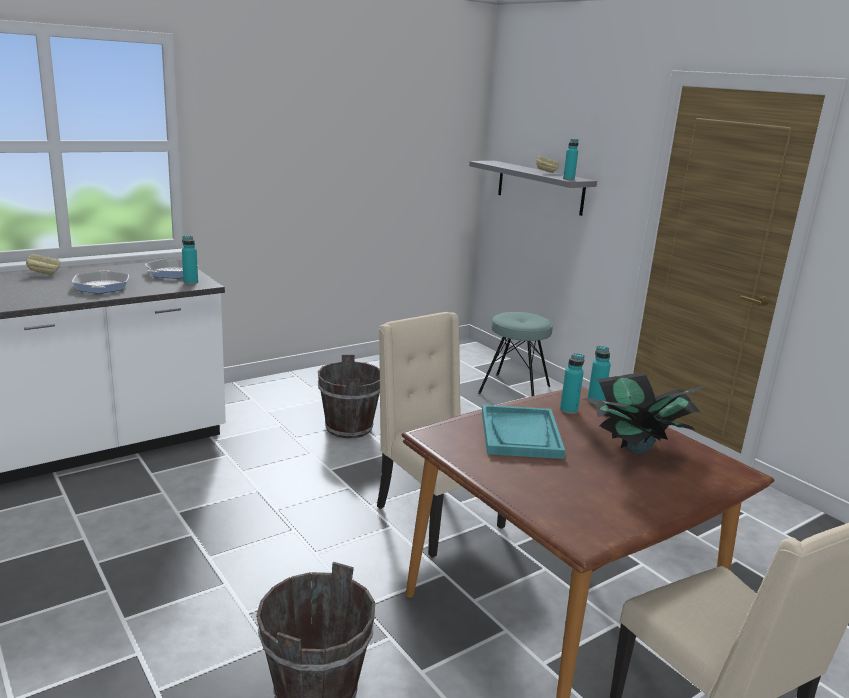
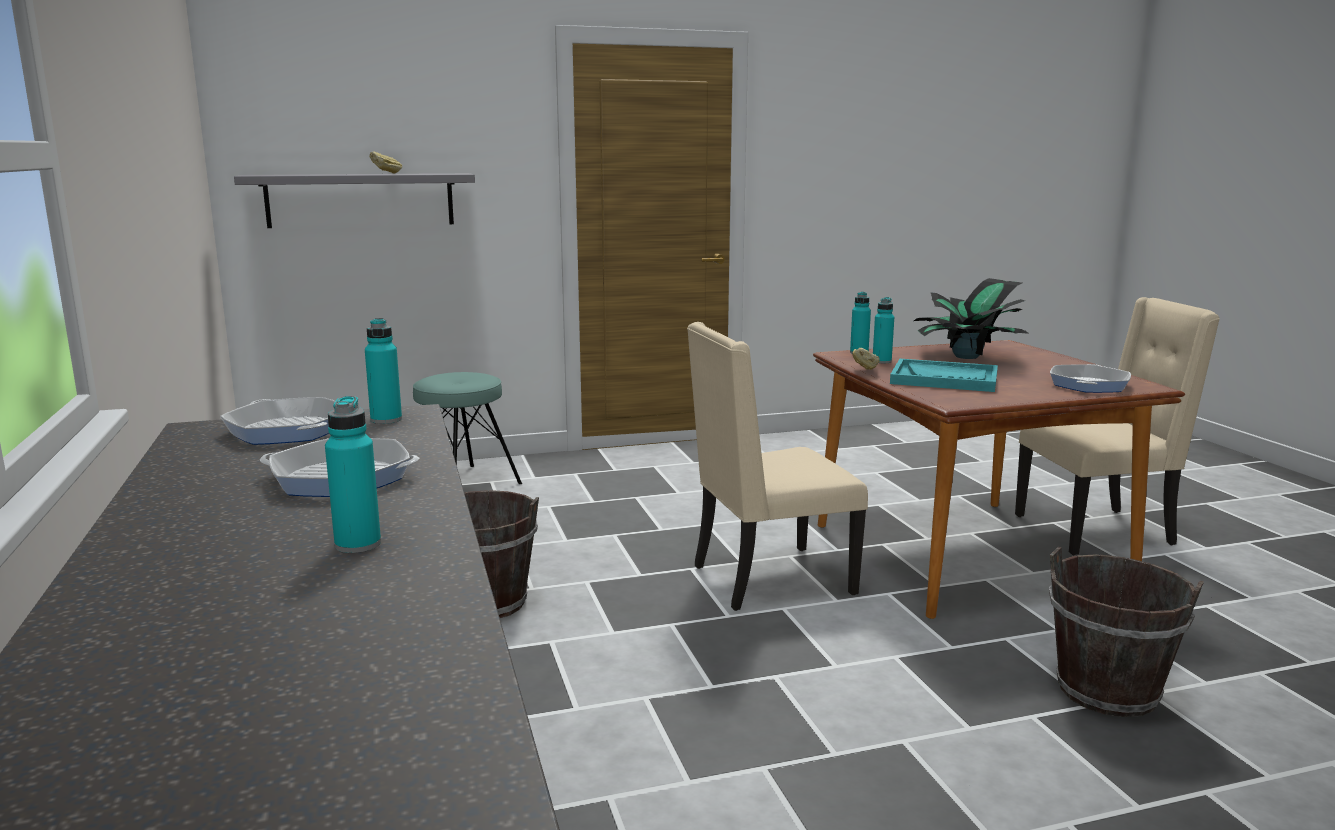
camera: 70 degrees left, 5 degrees down
(44, 274) = (124, 534): bread -> bread (864, 371)
(559, 504) = (1088, 385): none -> frying pan
(568, 179) = (453, 173): turquoise bottle -> turquoise bottle (358, 544)

